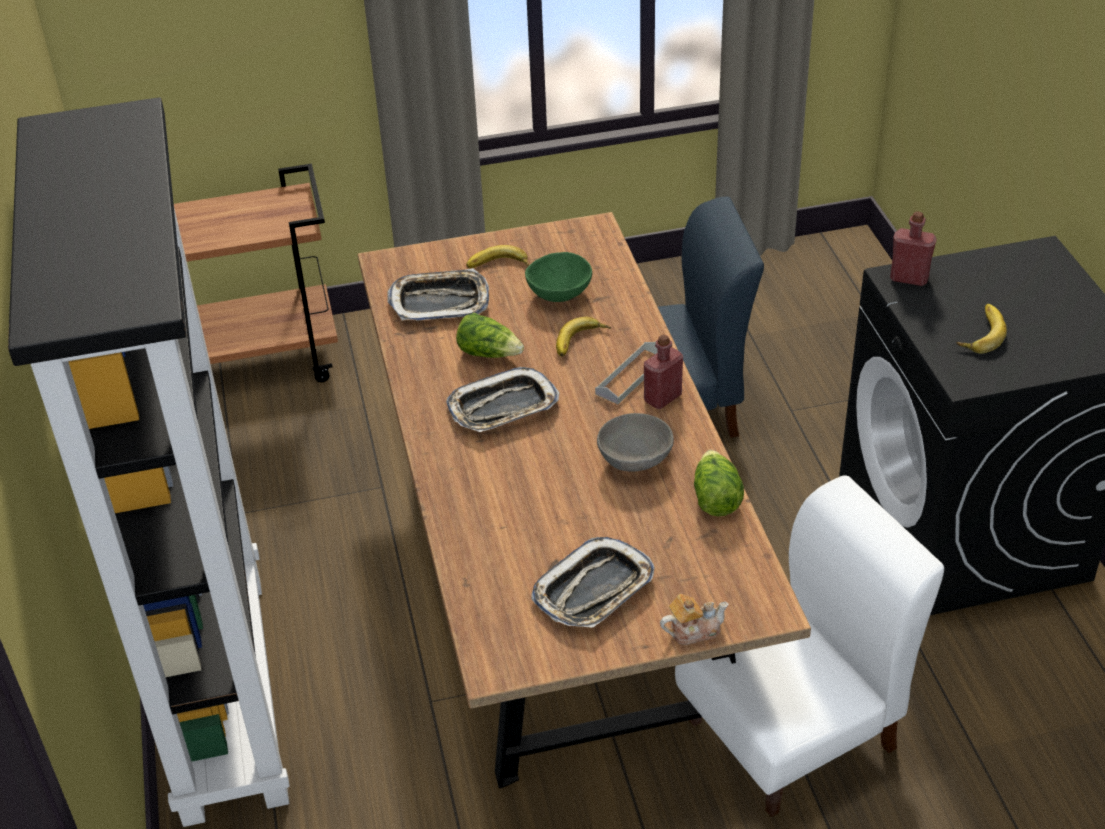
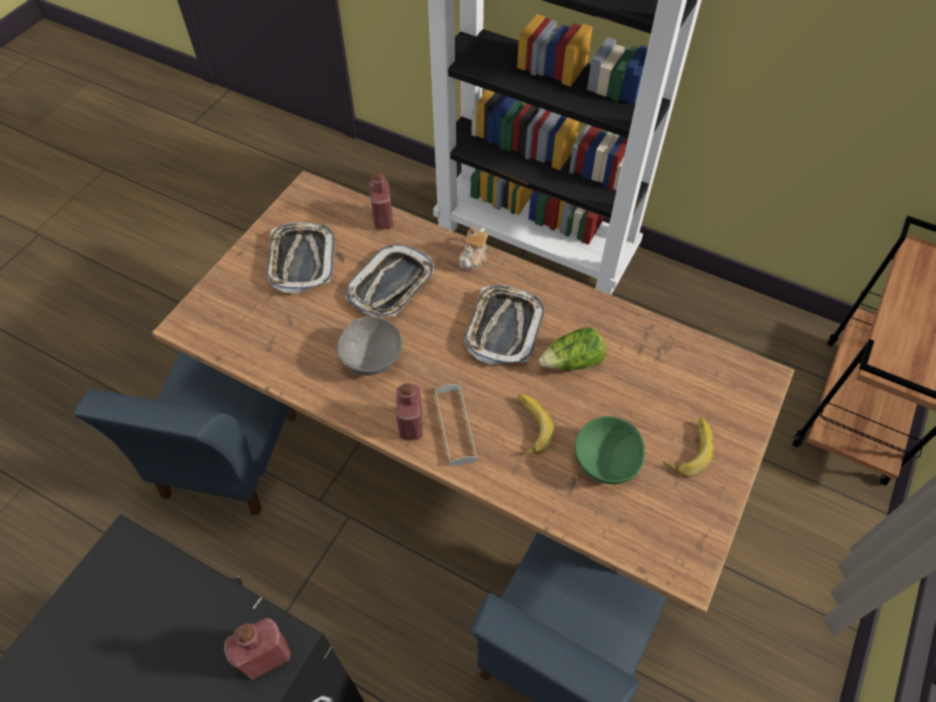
camera: 130 degrees right, 15 degrees up
(440, 302) = (670, 376): tray -> tray (391, 286)
(466, 571) = (383, 220): none -> red bottle
(693, 630) = (221, 280): teapot -> teapot (474, 258)
(715, 497) = (290, 373): lettuce -> none
(794, 734) = (229, 456): white chair -> blue chair
(979, 332) = (144, 629): banana -> none

